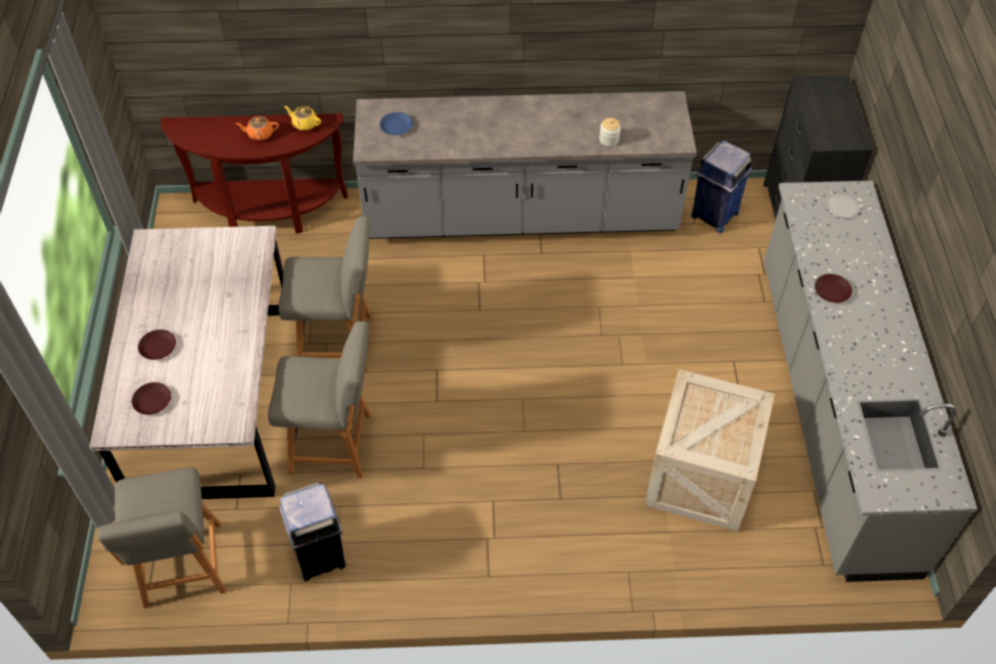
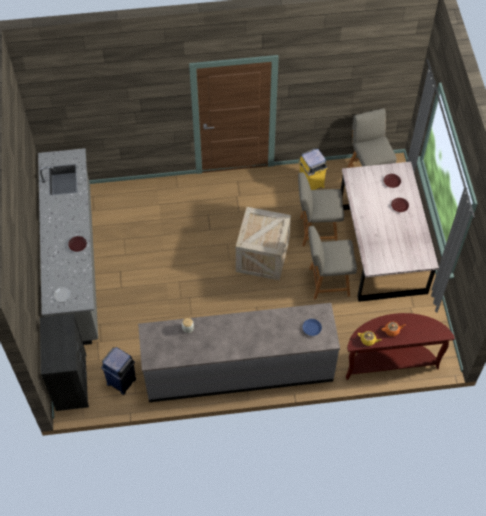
camera: 175 degrees right, 5 degrees up
(320, 555) = (311, 184): grey trash can -> yellow trash can
(702, 477) = (142, 228): crate -> crate (262, 255)

